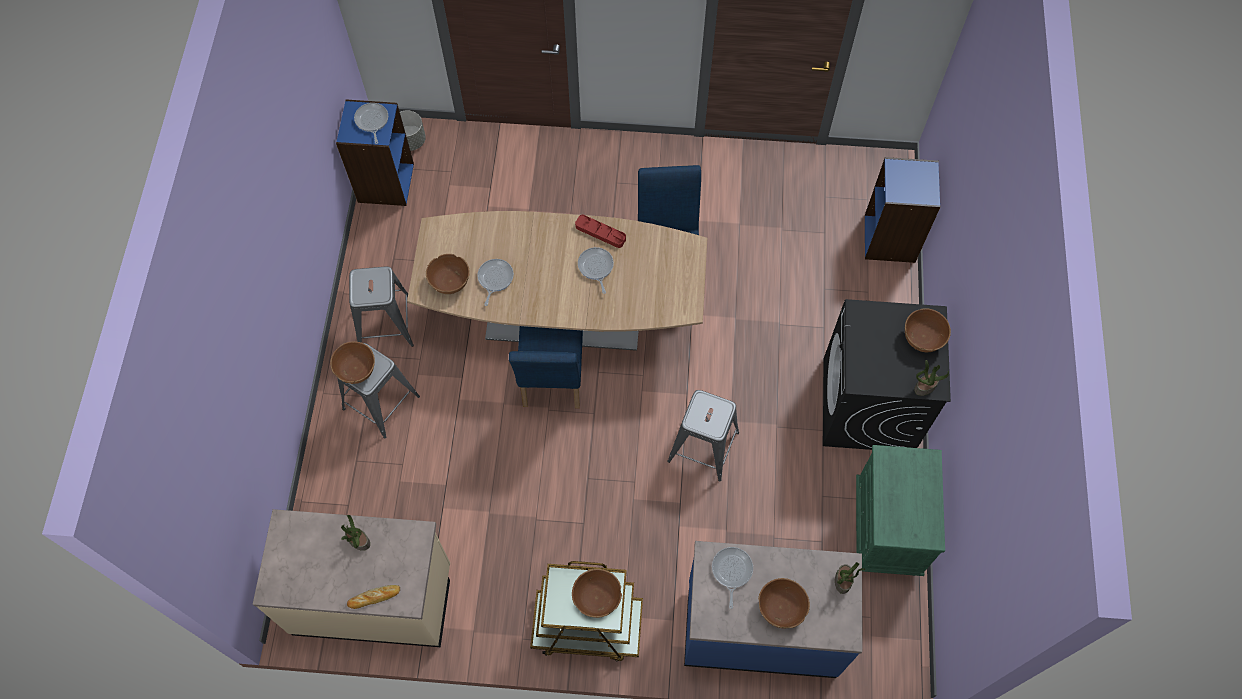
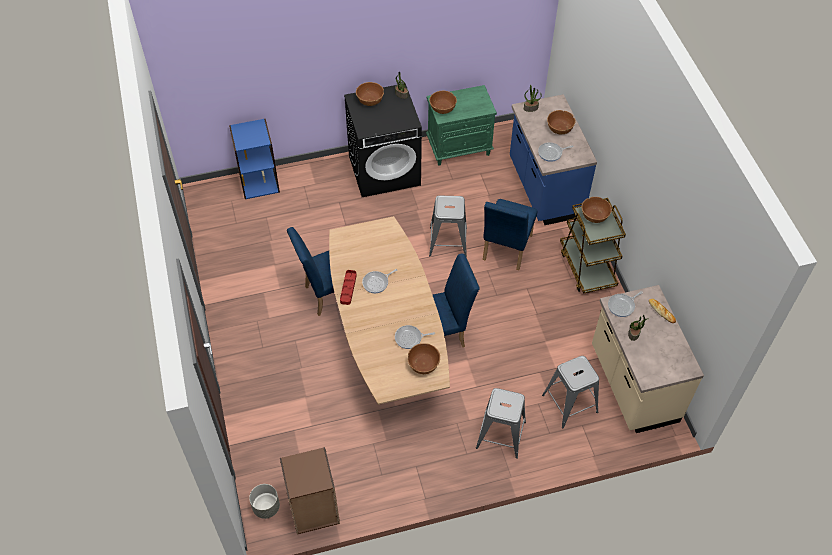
camera: 110 degrees left, 10 degrees down
(356, 369) = (509, 409): brown bowl -> brown bowl (442, 108)
(372, 121) = (304, 469): frying pan -> frying pan (622, 306)
(385, 183) = (314, 510): blue bookcase -> brown bookcase
(386, 324) = (439, 457): grey stool -> grey stool (570, 403)
(660, 520) = (505, 250): none -> blue chair

